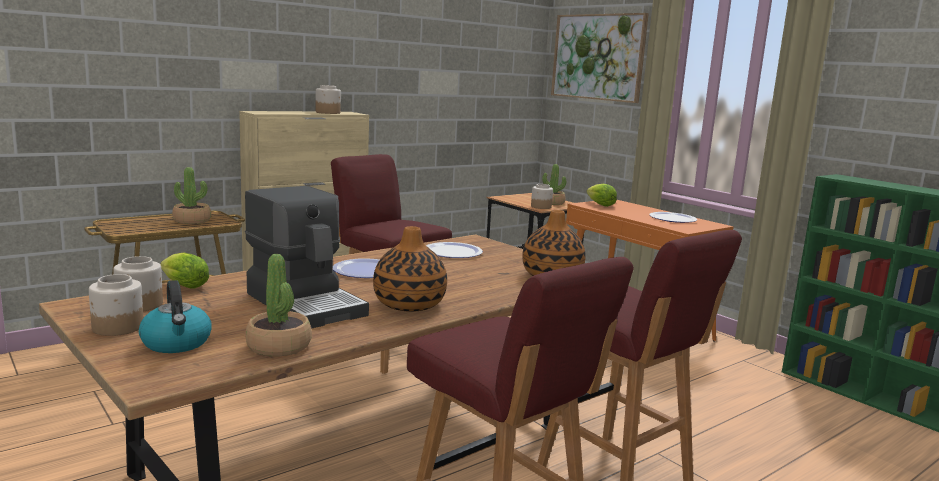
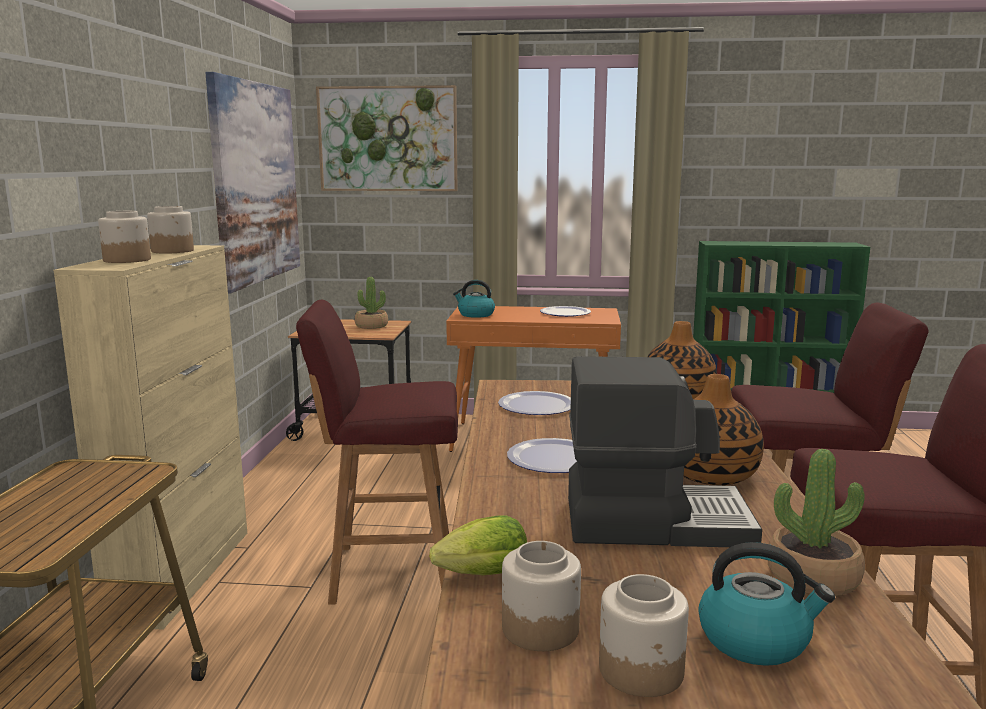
camera: 45 degrees left, 0 degrees up
(192, 221) = (81, 490): potted plant -> none
(473, 82) = (256, 182): none -> picture
(540, 207) = (377, 333): jar -> jar (126, 260)
(600, 205) = (475, 314): lettuce -> kettle

